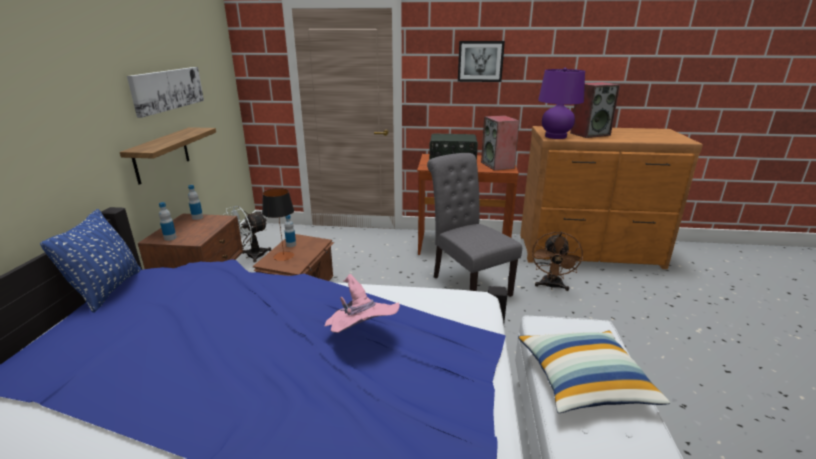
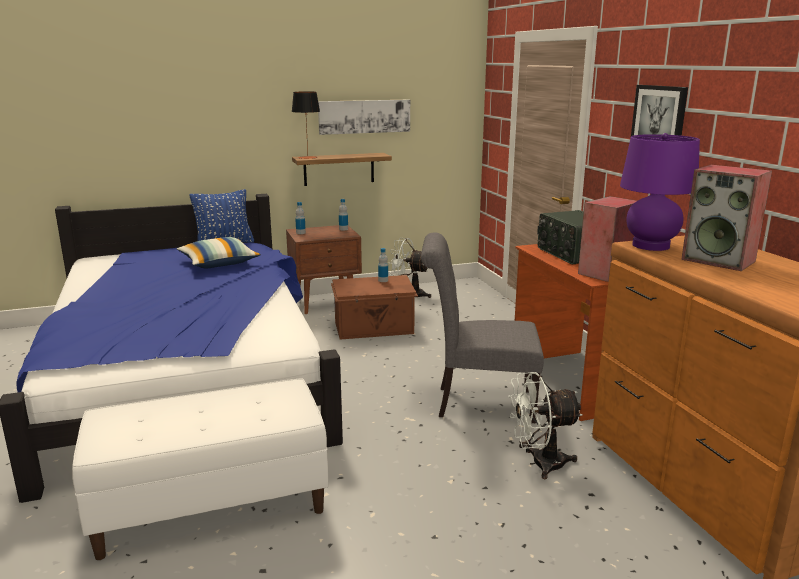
camera: 65 degrees right, 5 degrees down
(284, 256) = (359, 283): table lamp -> table lamp (307, 157)
(361, 335) = (200, 309): pink hat -> none
(467, 283) = (478, 403): grey chair -> grey chair turned 120 degrees counterclockwise
(551, 286) = (539, 464): brown fan -> white fan
(583, 382) = (201, 413): pillow -> pillow (219, 263)

